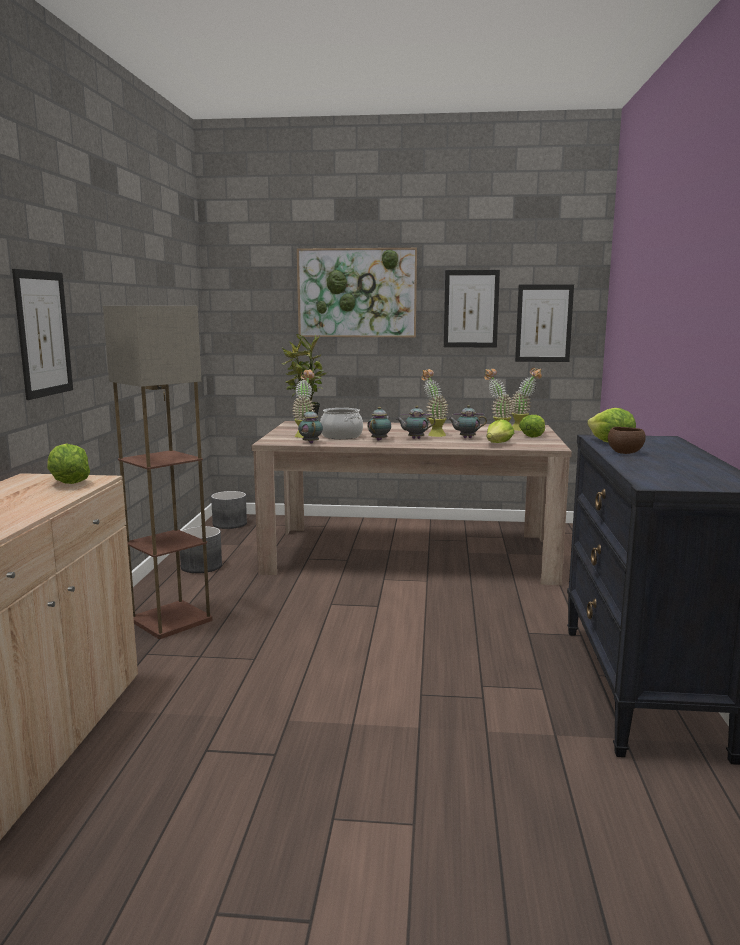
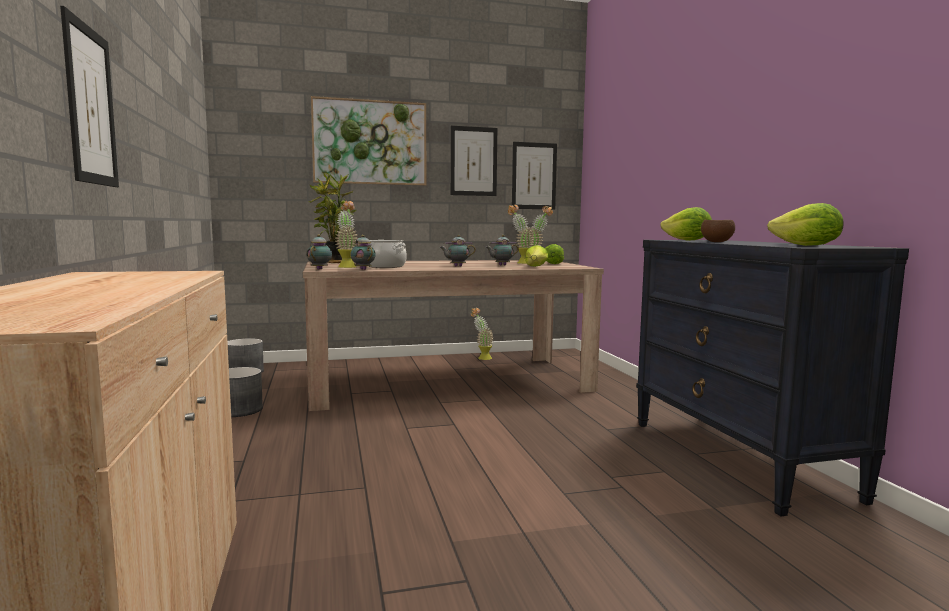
camera: 20 degrees left, 5 degrees down
(68, 483) = (162, 274): lettuce -> lettuce (807, 246)
(171, 619) = (238, 463): floor lamp -> none
(380, 440) = (426, 267): teapot -> teapot (320, 269)
(433, 434) = (468, 264): potted plant -> potted plant (481, 358)

